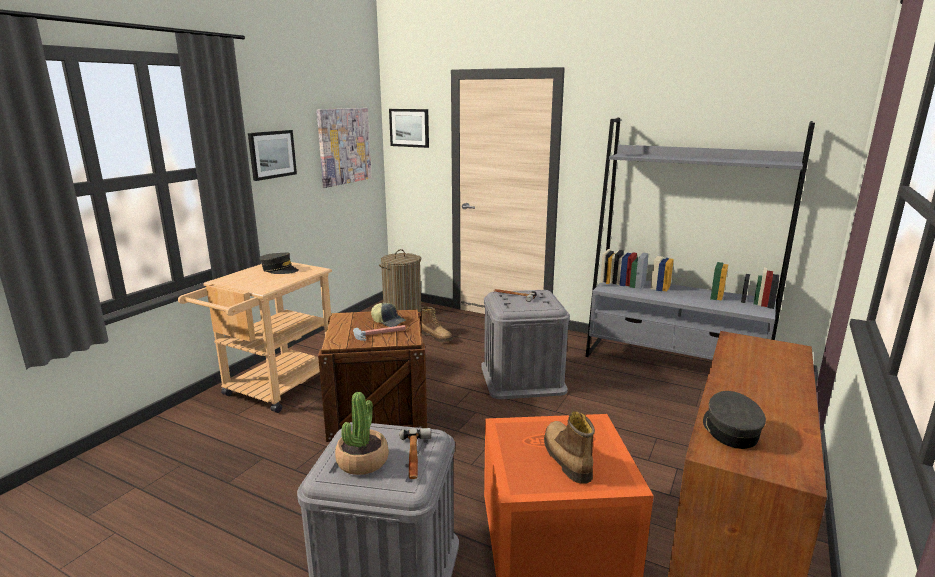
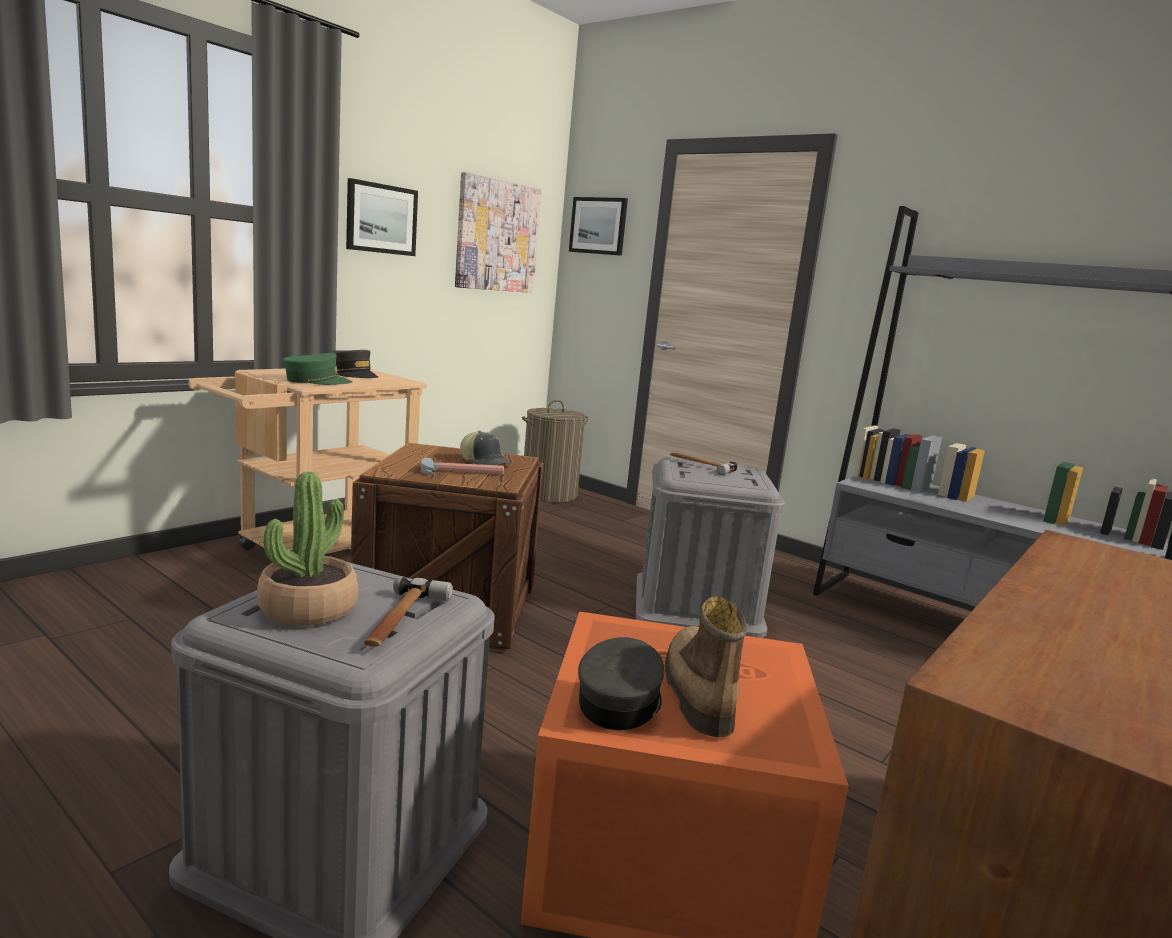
camera: 10 degrees right, 5 degrees down
(264, 284) = (316, 381): none -> green cap
(437, 337) = (585, 532): boot -> none
(729, 430) = (1025, 658): grey cap -> grey cap (619, 701)

